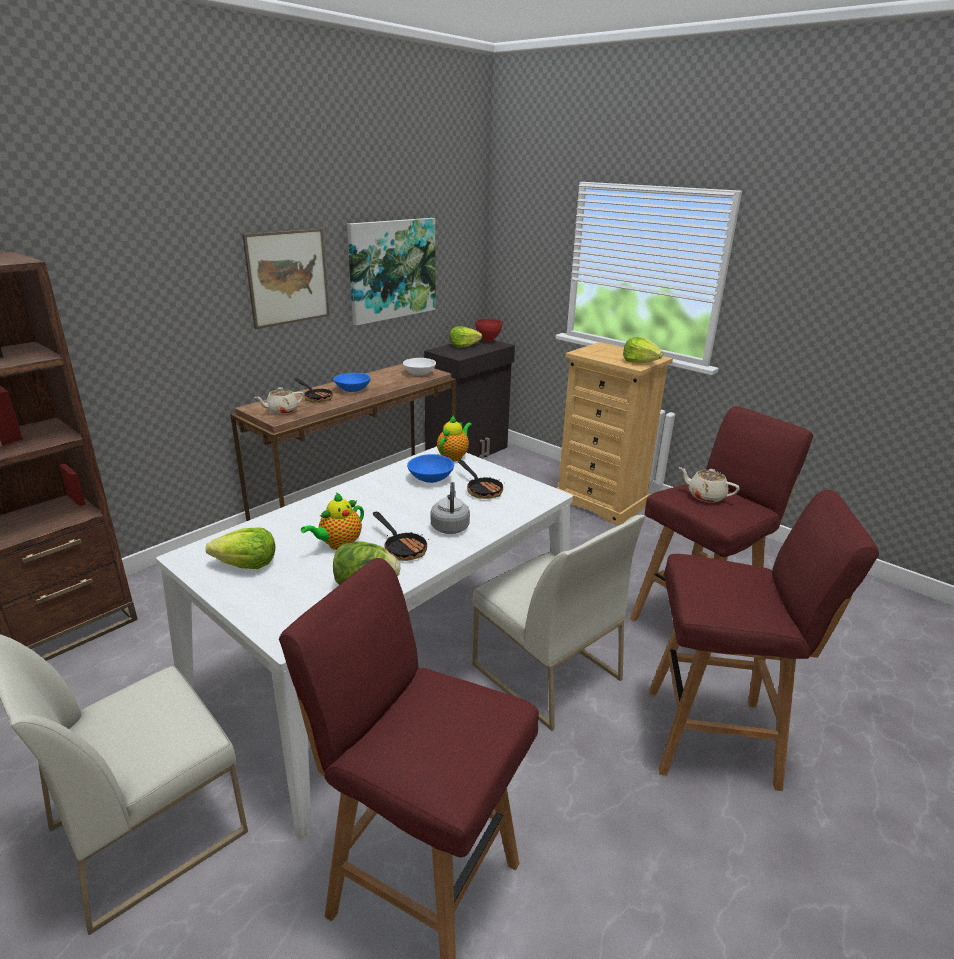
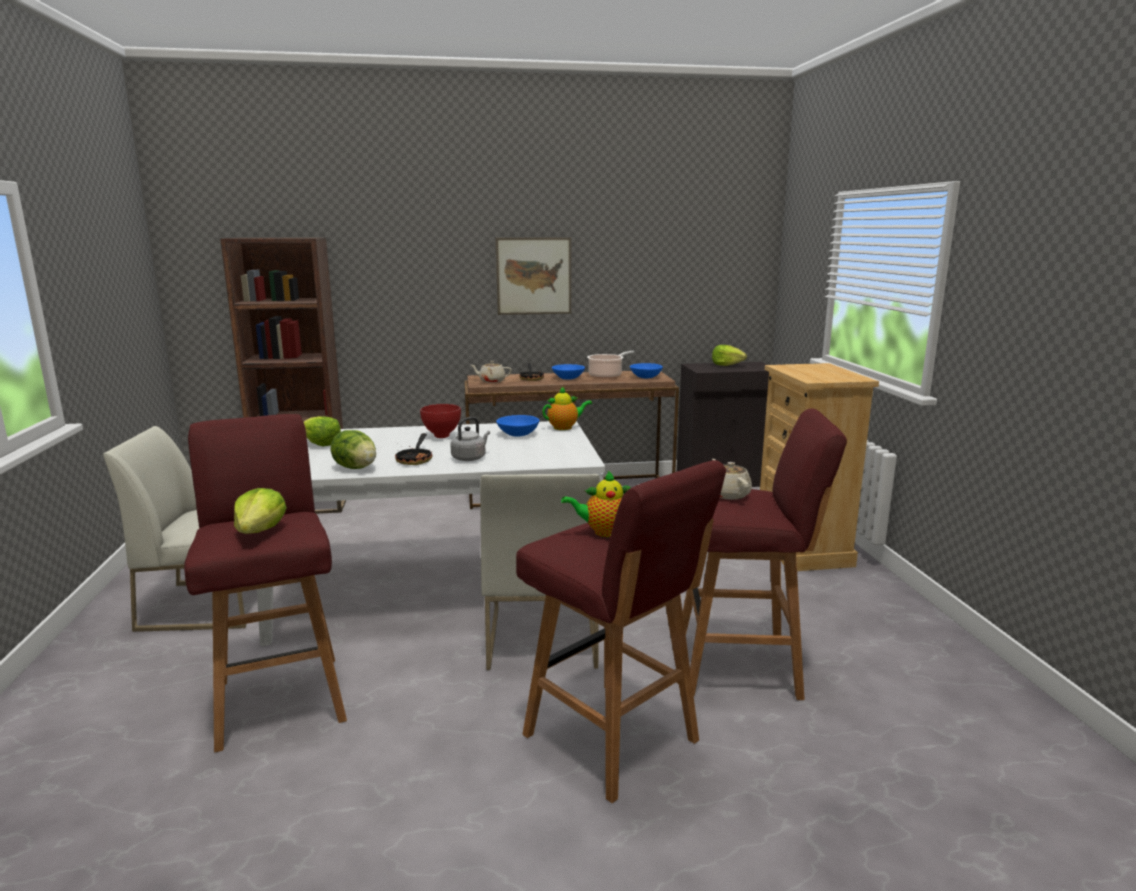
camera: 40 degrees right, 10 degrees down
(338, 544) = (385, 448): teapot -> teapot (604, 532)
(382, 378) = (607, 376): none -> cooking pot
(392, 269) = (647, 280): picture -> none
(419, 373) = (646, 377): white bowl -> blue bowl
(481, 490) = (539, 447): frying pan -> none
(488, 340) = (761, 365): red bowl -> red bowl (442, 436)
(640, 362) = (827, 378): lettuce -> lettuce (260, 531)

